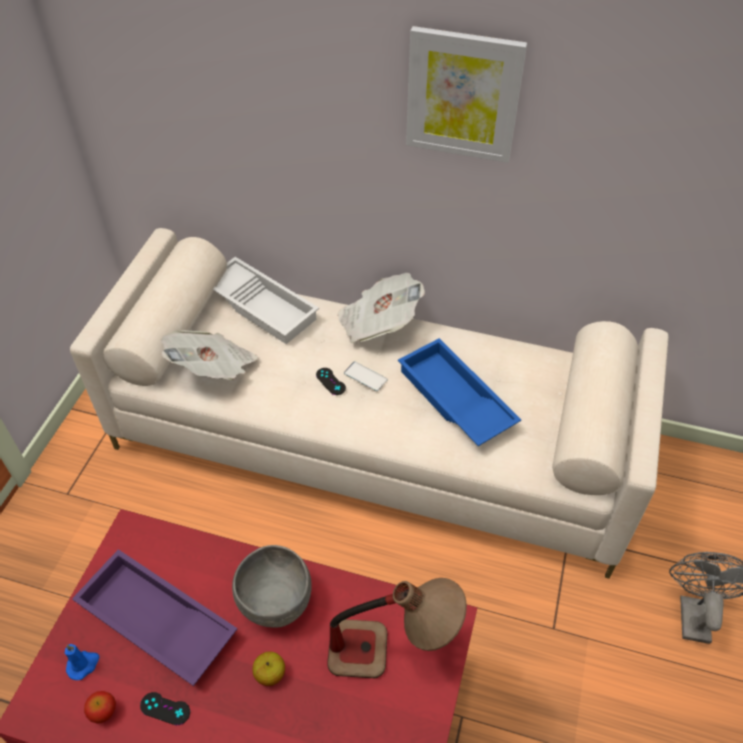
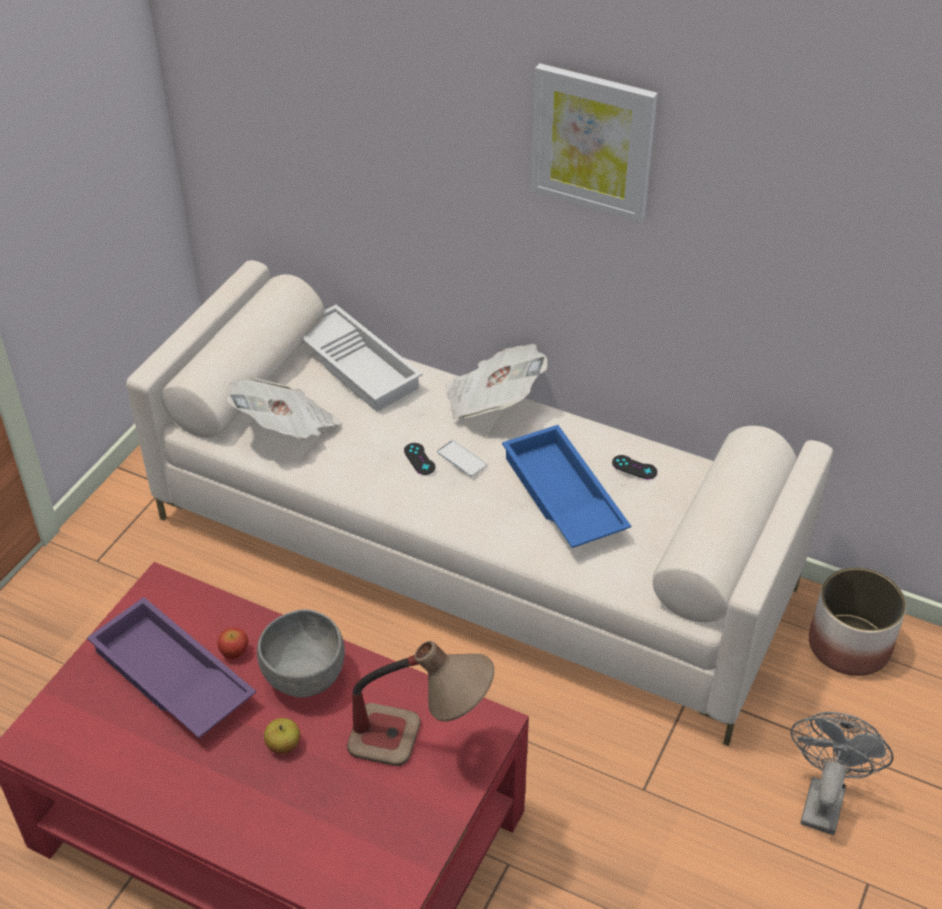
camera: 10 degrees right, 5 degrees down
(83, 664) = (88, 706): blue candle -> none
(104, 712) = (102, 753): apple -> apple (234, 652)
(165, 708) = (166, 760): black game controller -> black game controller (634, 467)
(676, 477) = (850, 645): none -> planter

